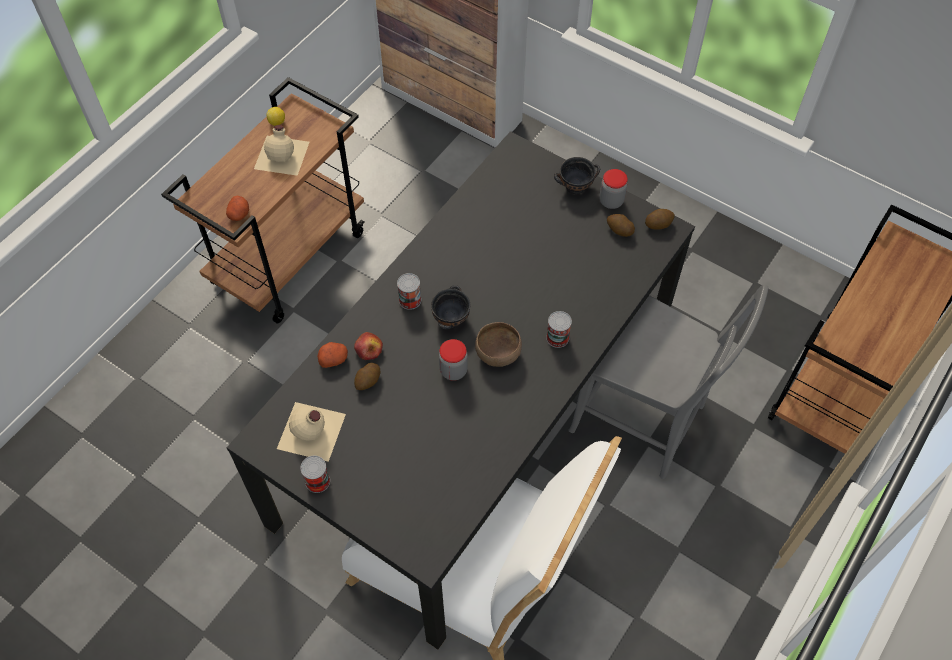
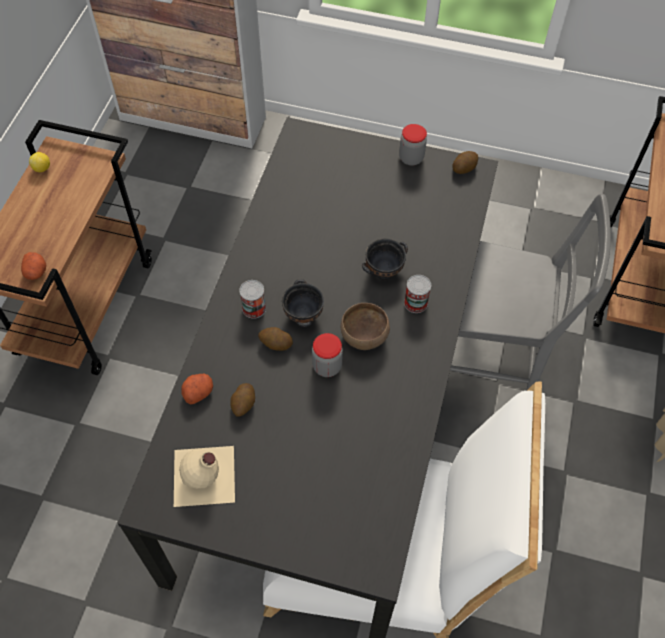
camera: 20 degrees left, 0 degrees up
(283, 154) = (60, 199): beige bottle -> none
(317, 481) = (231, 527): can -> none
(369, 349) = (231, 371): apple -> none
(574, 186) = (370, 153): black bowl -> black bowl (383, 270)
(619, 230) = (430, 183): potato -> potato (275, 344)

